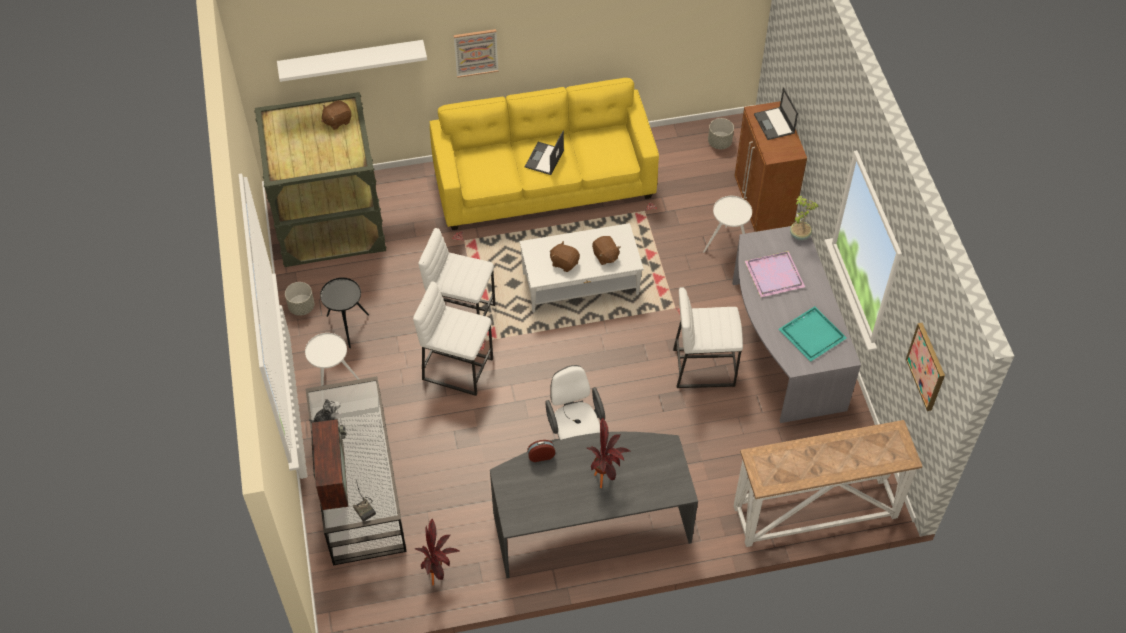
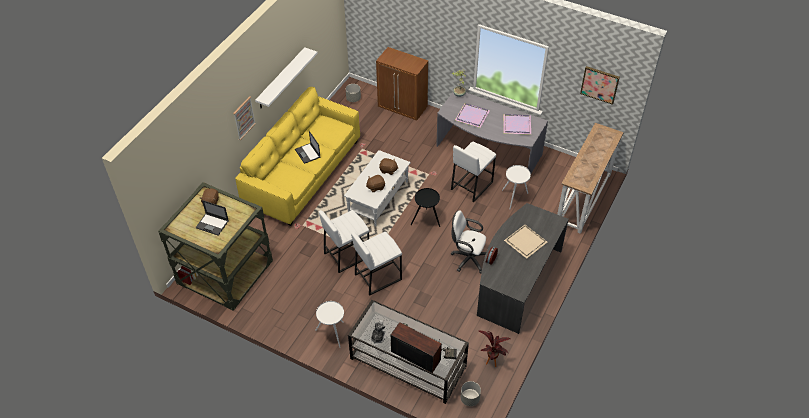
camera: 50 degrees left, 5 degrees down
(301, 307) = (268, 319): grey planter -> grey planter (470, 399)
(347, 328) = (304, 307): black side table -> black side table (426, 221)
(351, 59) = (193, 163): white shelf -> white shelf (281, 78)
(606, 477) = (525, 242): potted plant -> beige tray
(727, 246) = (414, 134): white side table -> white side table (514, 198)
(774, 124) = (397, 58): laptop -> laptop (212, 224)
(812, 333) = (516, 124): turquoise tray -> purple tray

